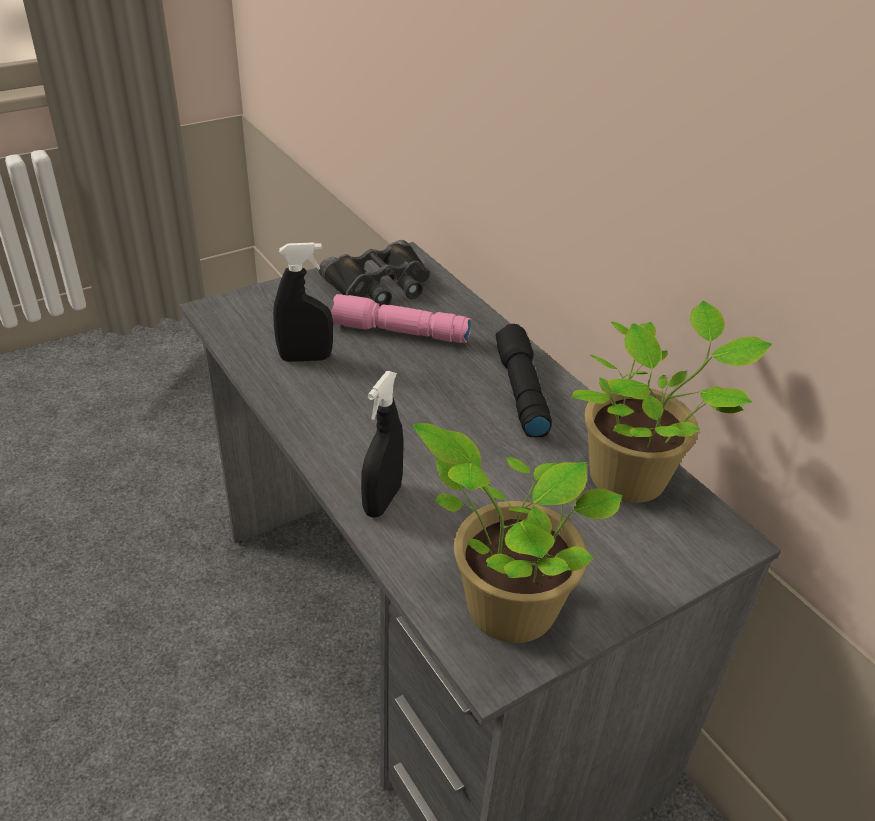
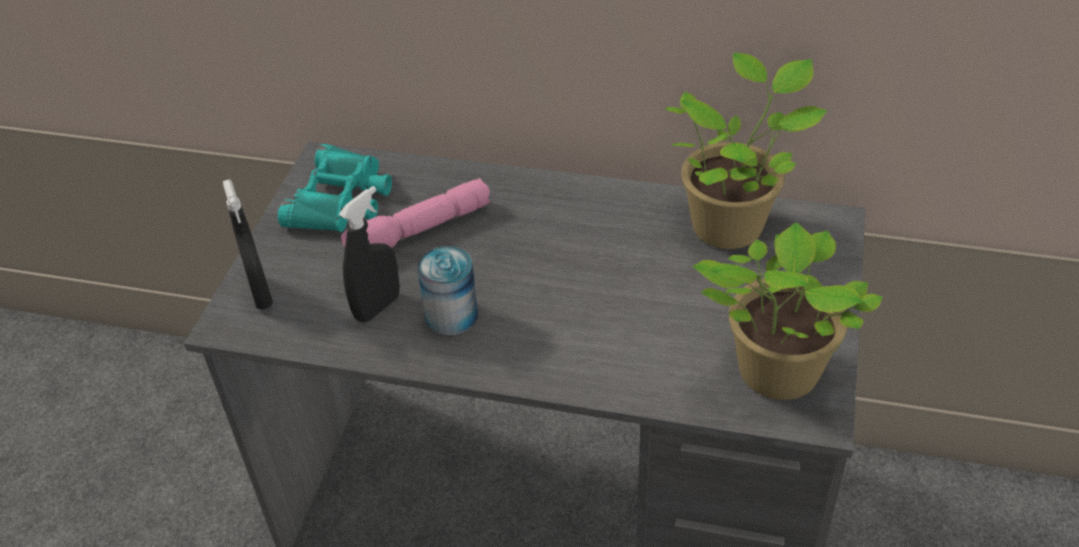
camera: 40 degrees left, 5 degrees up
(340, 394) = (451, 315): none -> can
(380, 285) = (341, 200): black binoculars -> turquoise binoculars
(382, 500) = (602, 369): black spray bottle -> black spray bottle (261, 294)
(520, 390) = (575, 214): black flashlight -> none

